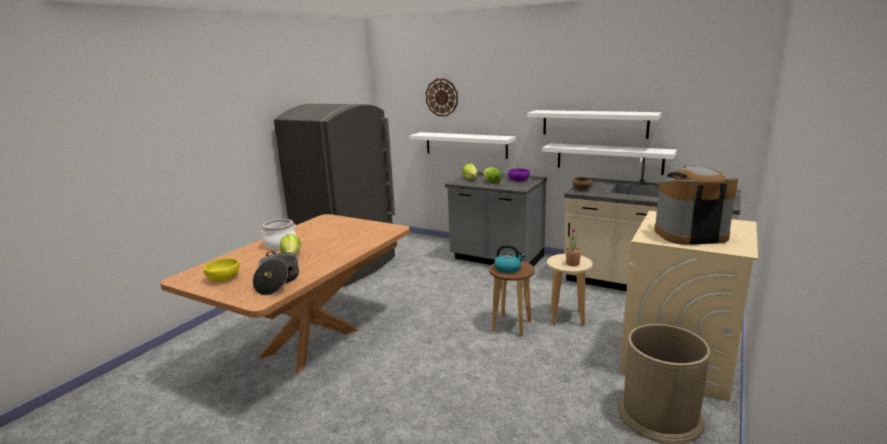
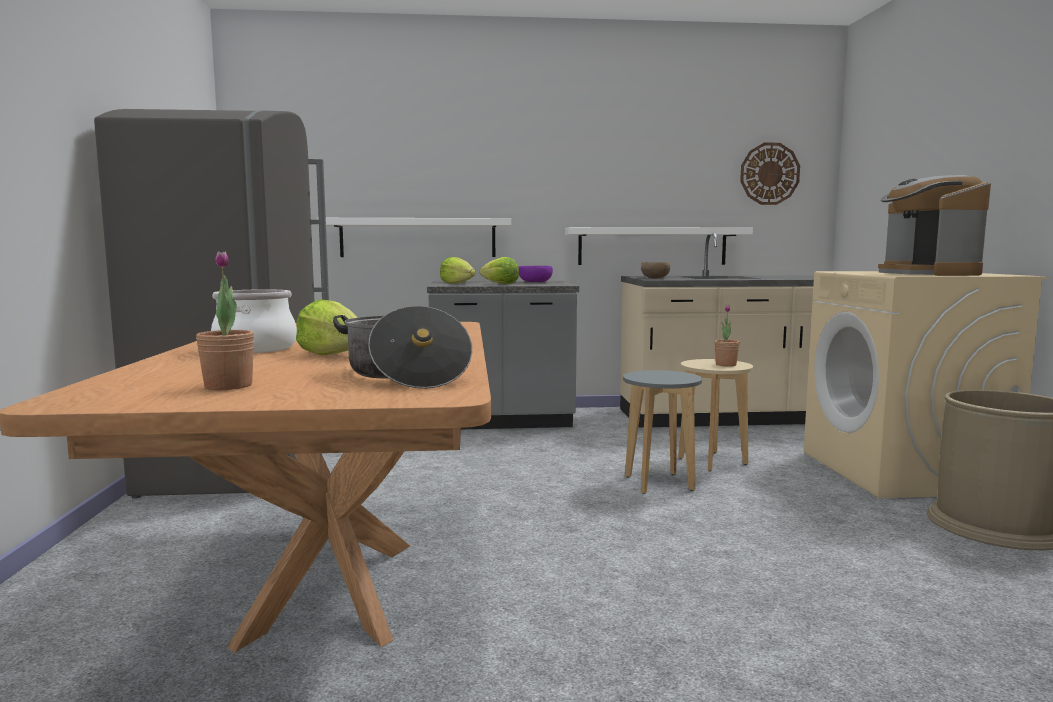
camera: 35 degrees left, 10 degrees down
(224, 278) = (228, 386): yellow bowl -> potted plant
(442, 97) = (371, 156): wall clock -> wall clock (769, 174)
(508, 269) = (658, 377): kettle -> none
(511, 325) = (659, 483): brown stool -> grey stool
(594, 123) = (630, 196): white shelf -> none
(690, 234) = (927, 274): coffee machine -> coffee machine turned 60 degrees counterclockwise

